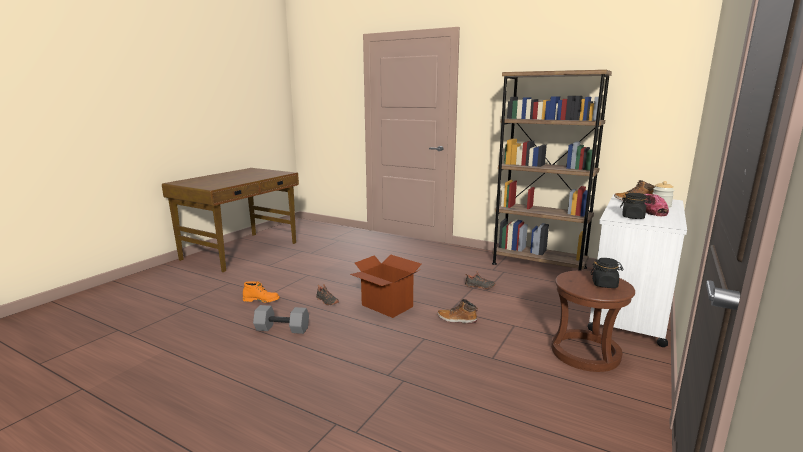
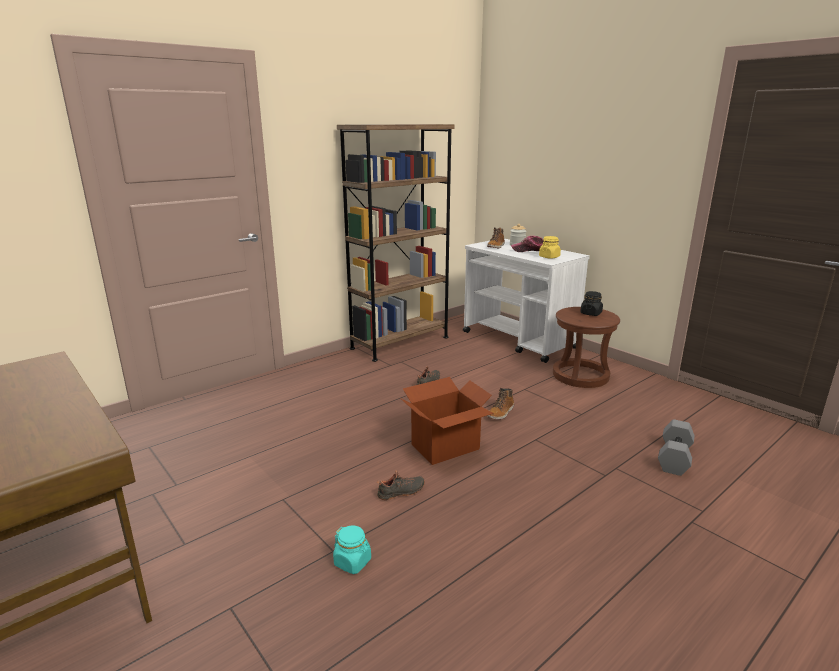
camera: 70 degrees left, 5 degrees up
(261, 300) = (353, 562): orange boot -> turquoise jar
(283, 328) = (471, 544): grey dumbbell -> grey dumbbell (673, 457)
(633, 217) = (549, 257): black jar -> yellow jar

